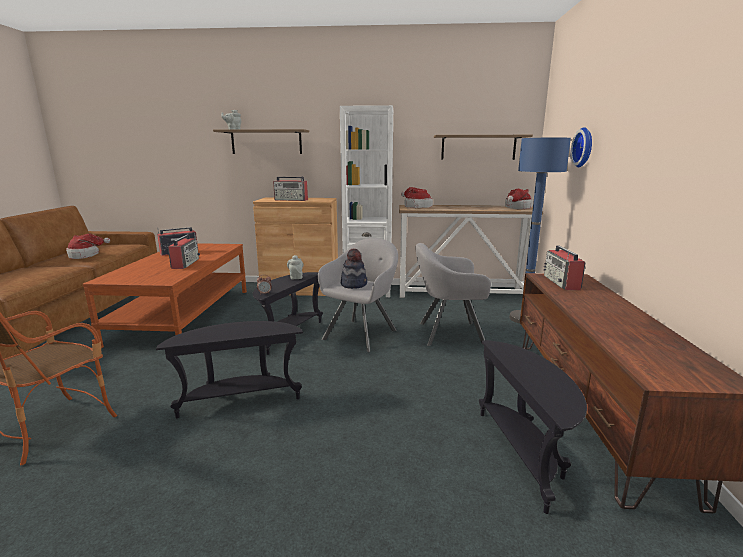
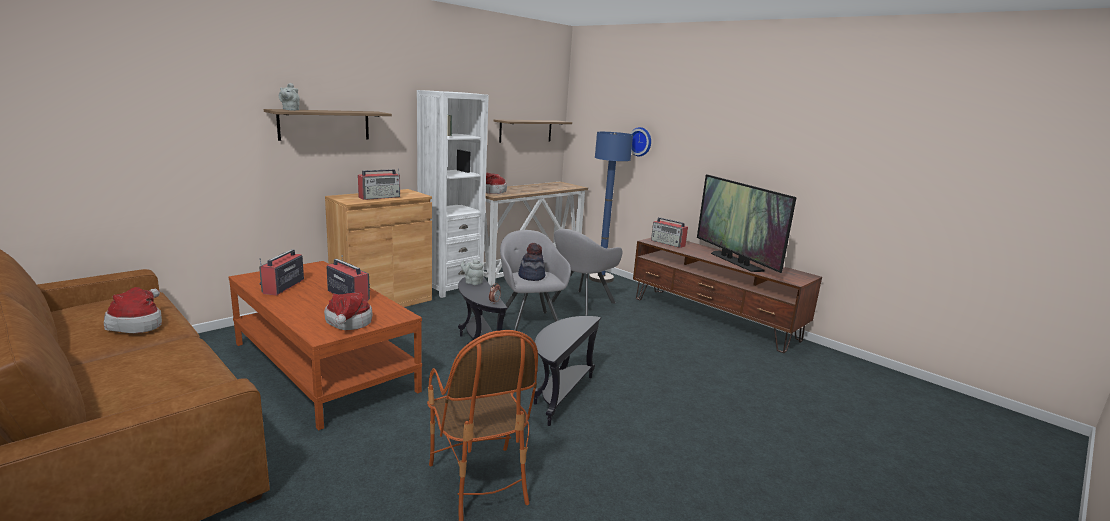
camera: 50 degrees left, 0 degrees up
(516, 207) = (562, 185): hat -> hat (348, 323)
(524, 454) = (730, 350): black side table -> none
(612, 323) = (735, 261): none -> television

